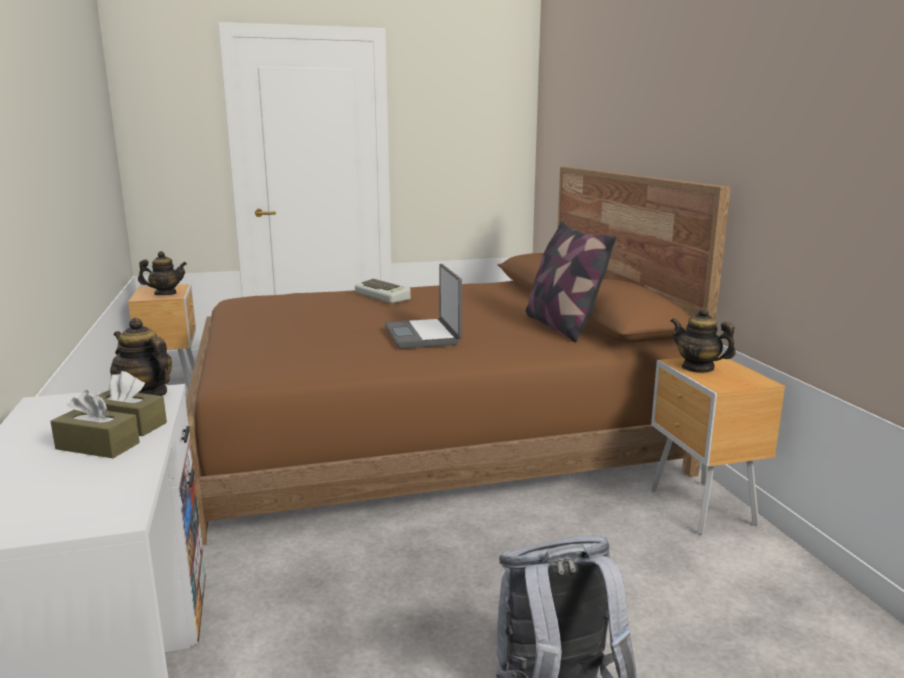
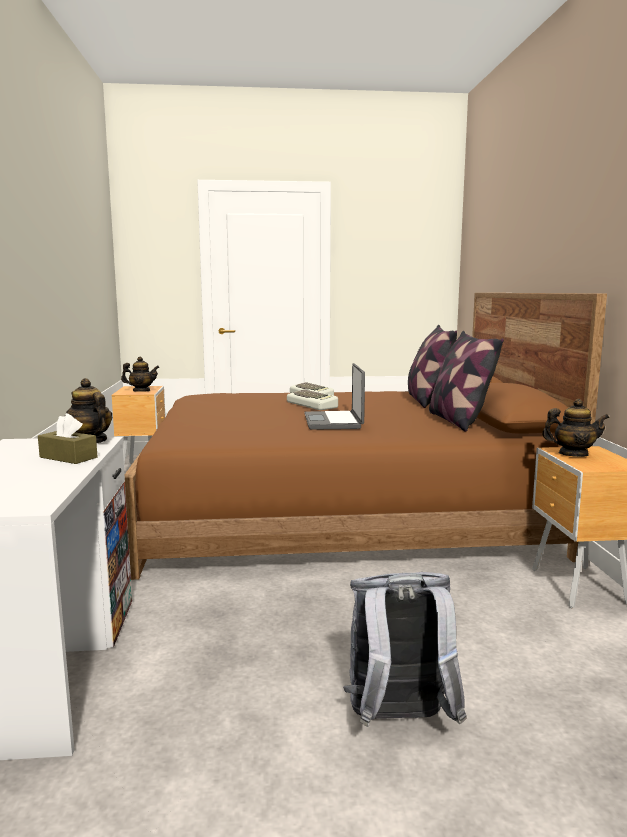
camera: 10 degrees right, 5 degrees down
(98, 446) = (40, 467): brown tissue box -> none
(390, 310) = (313, 405): none -> keyboard
(516, 297) = (427, 401): none -> pillow
(698, 368) = (573, 454): teapot -> teapot turned 135 degrees clockwise

